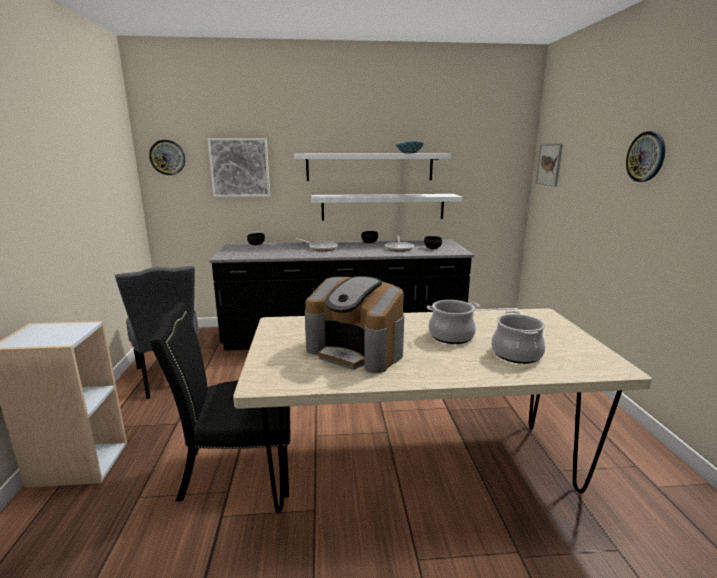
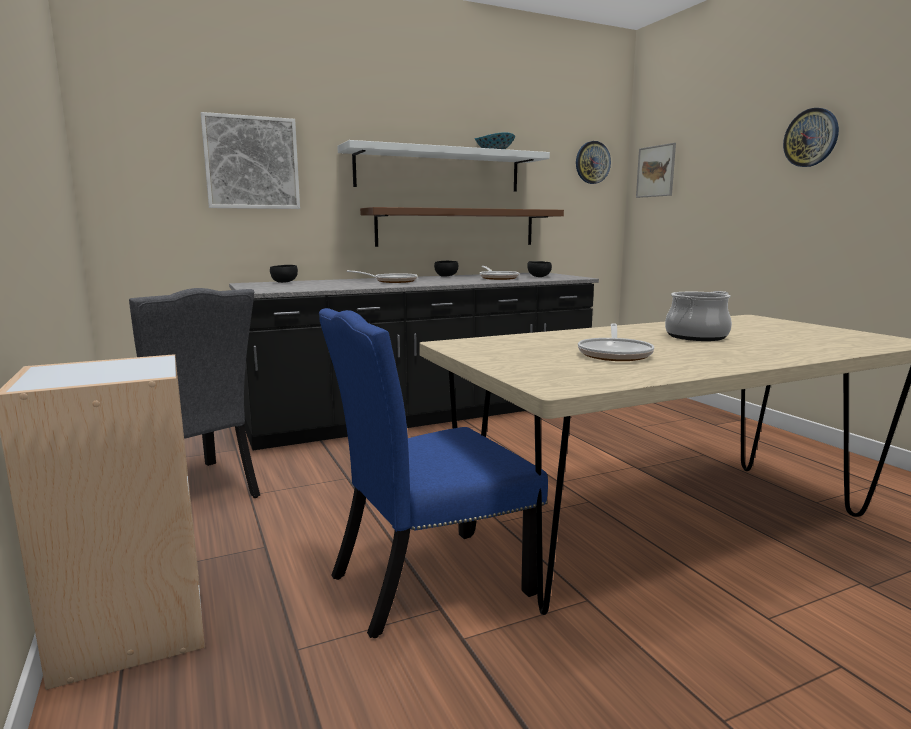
camera: 20 degrees left, 5 degrees down
(167, 157) = (128, 140): wall clock -> wall clock (592, 162)
(240, 470) = (433, 581): black chair -> blue chair
(356, 350) = (615, 354): coffee machine -> frying pan
(383, 207) = (457, 227): white shelf -> brown shelf
(516, 354) = (794, 341): cooking pot -> none

